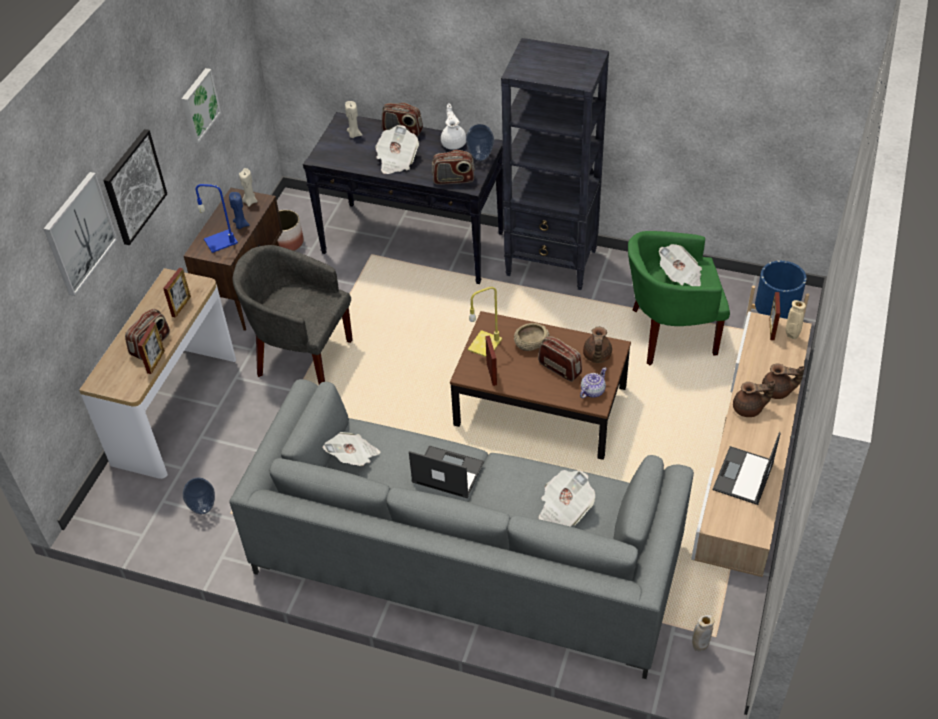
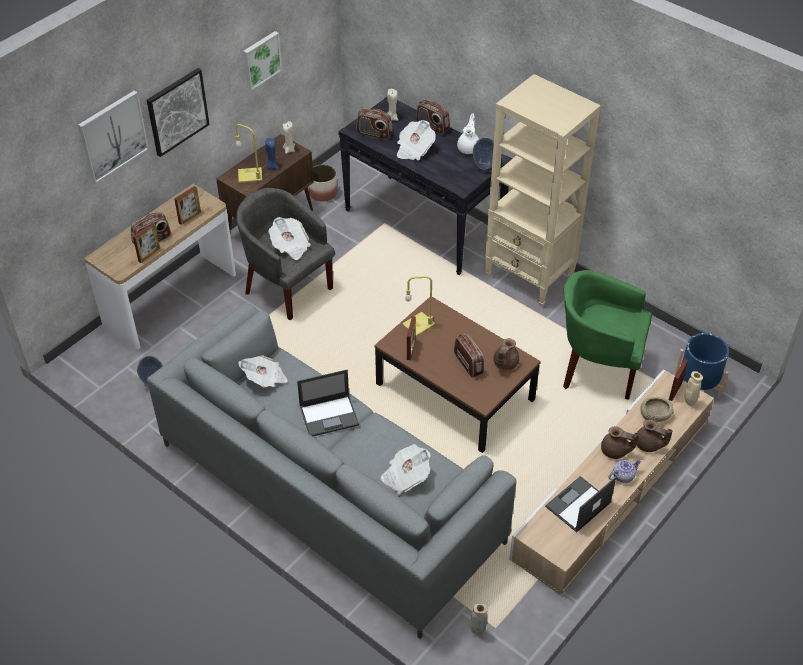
camera: 20 degrees right, 0 degrees up
(221, 240) = (250, 175): blue table lamp -> yellow table lamp
(447, 472) = (329, 415): laptop -> laptop turned 120 degrees clockwise
(453, 179) = (451, 179): radio -> radio (374, 134)
(530, 342) = (456, 334): beige bowl -> beige bowl (655, 414)
(552, 263) = (529, 276): black bookcase -> beige bookcase
(592, 391) = (484, 391): teapot -> teapot (622, 476)
(680, 276) = (611, 319): newspaper -> newspaper (290, 246)

